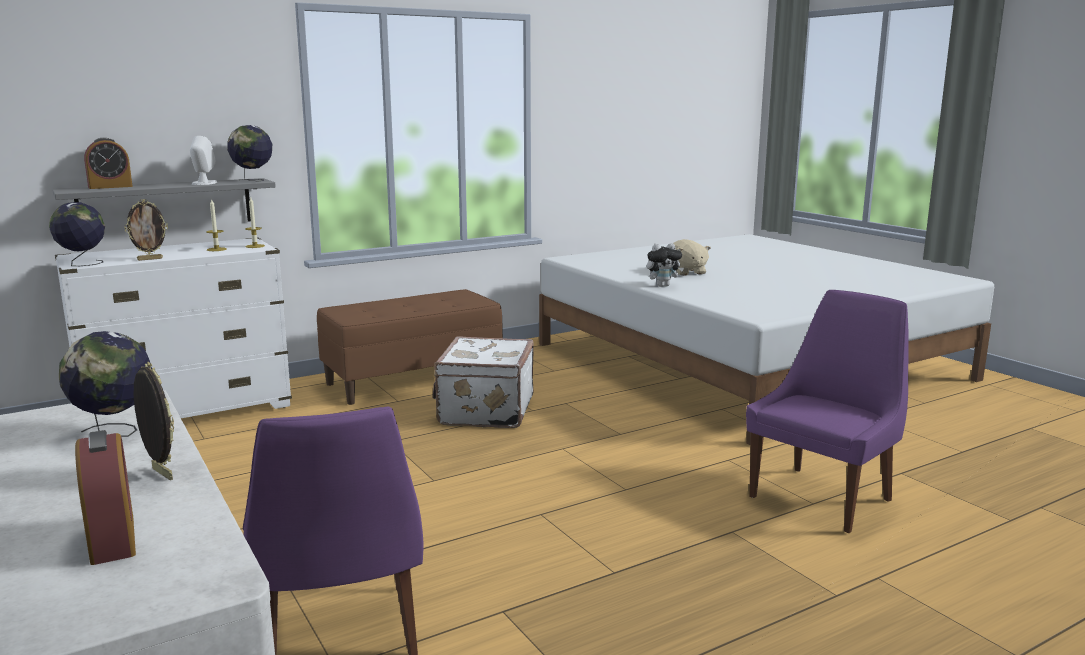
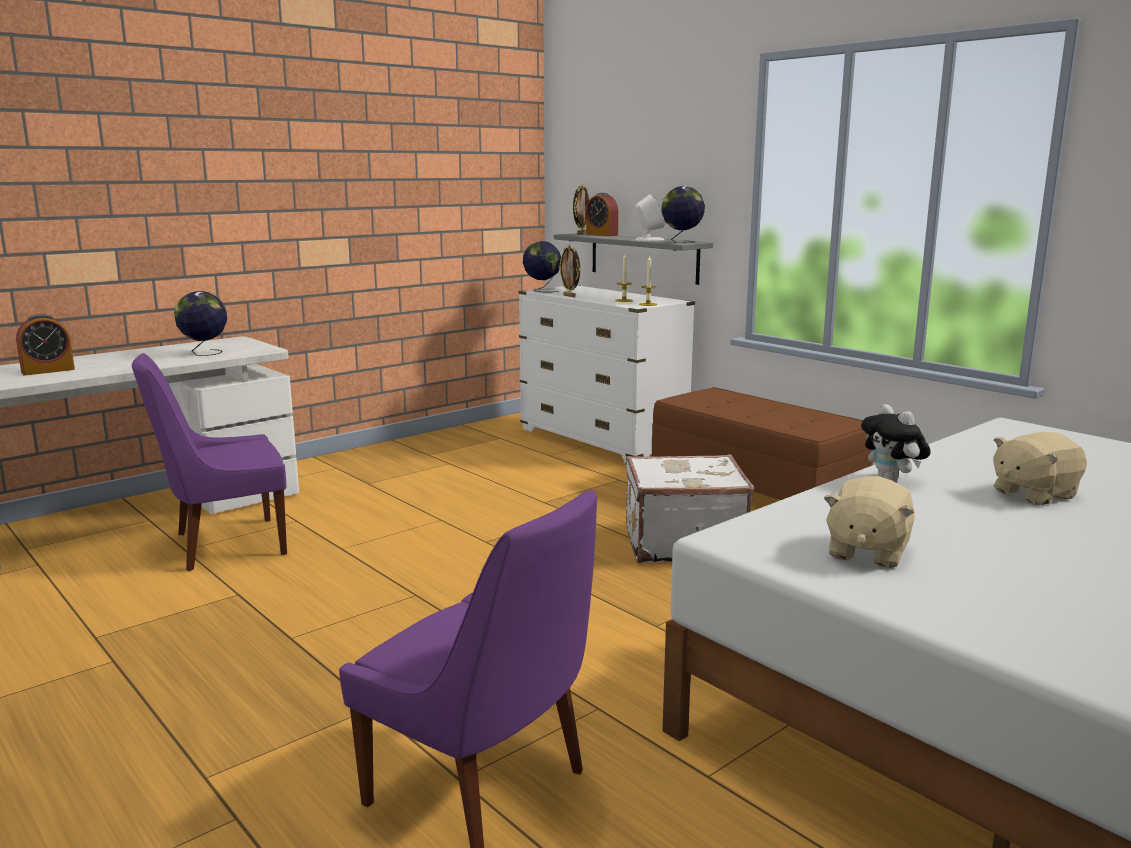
camera: 80 degrees right, 0 degrees up
(160, 474) = (130, 366): picture frame -> picture frame (581, 233)
(772, 301) = (866, 552): none -> beige plush toy

